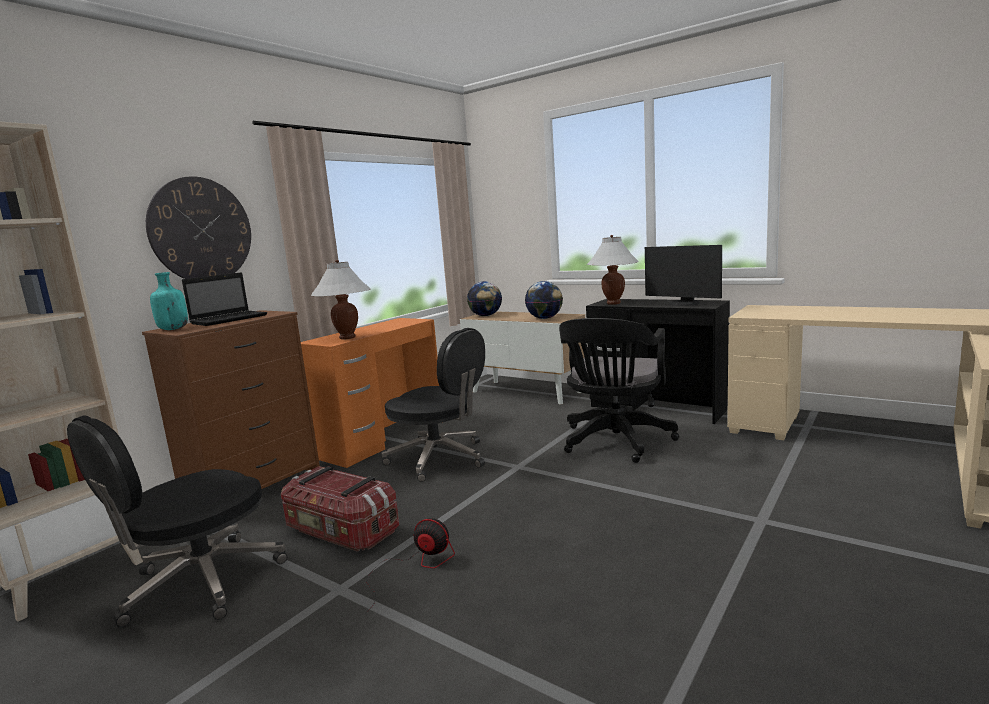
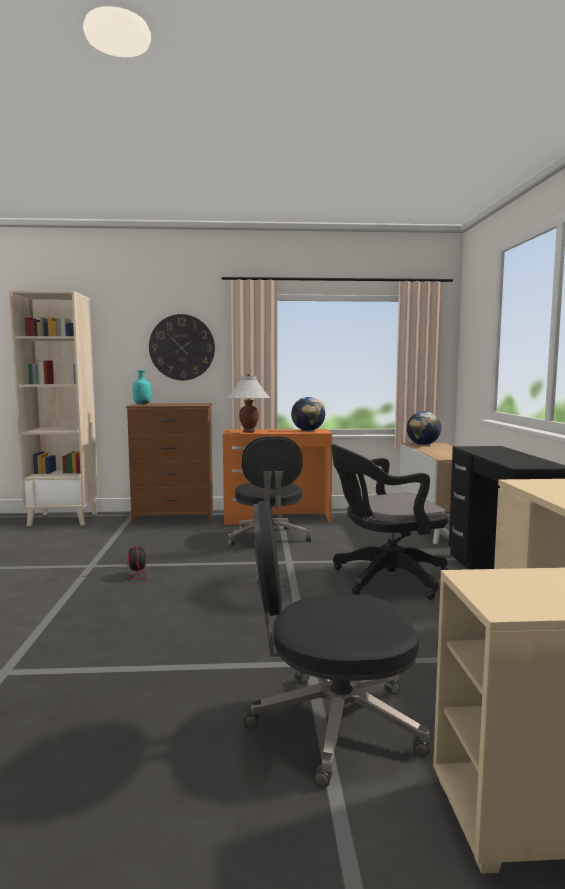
camera: 50 degrees right, 5 degrees down
(200, 583) = (75, 540): black office chair -> black office chair (332, 723)
(230, 319) = (176, 404): laptop -> none
(341, 532) = (147, 547): storage box -> none
(545, 318) = (445, 455): globe -> globe (308, 431)
(613, 303) = (478, 449): white table lamp -> none
(683, 304) = (517, 461): monitor -> none

